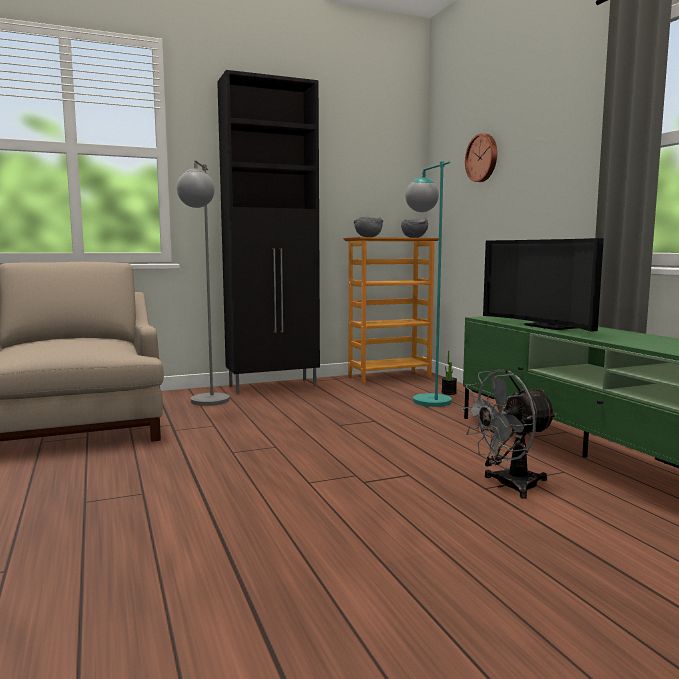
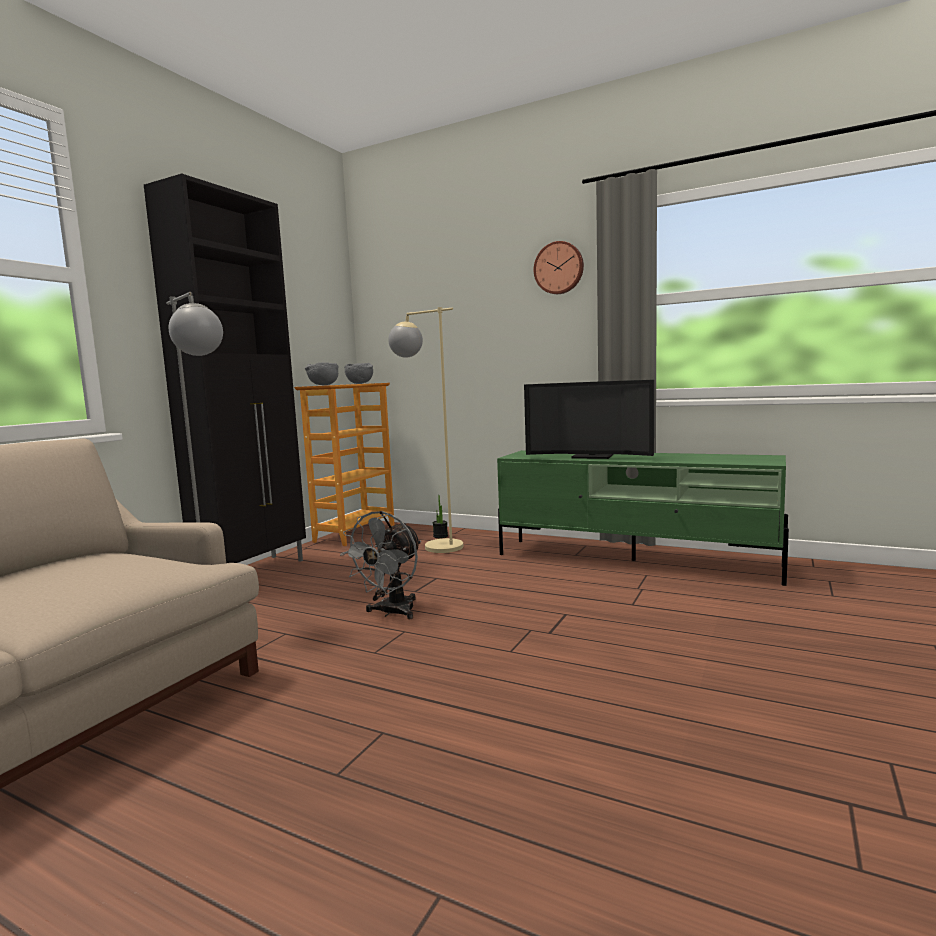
camera: 40 degrees left, 0 degrees up
(425, 398) = (432, 545): turquoise floor lamp -> beige floor lamp
(482, 158) = (440, 304): wall clock -> wall clock (559, 268)
(508, 486) = (640, 597): grey fan -> grey fan (391, 613)

